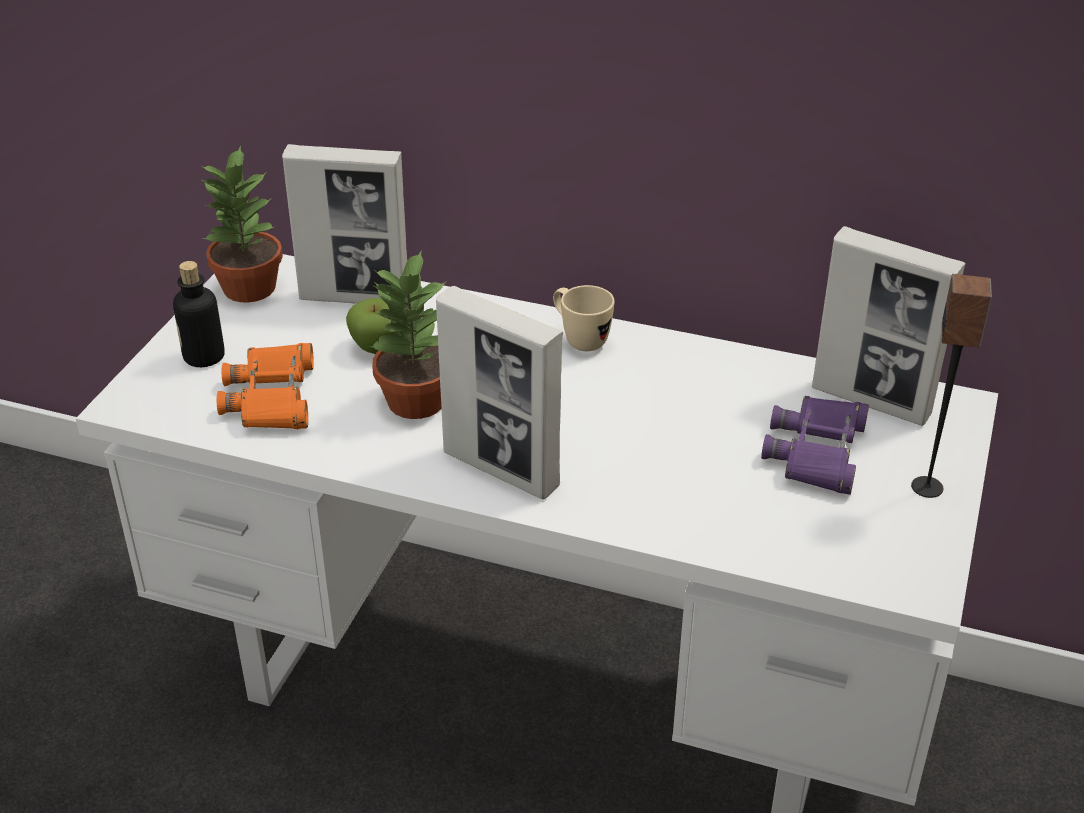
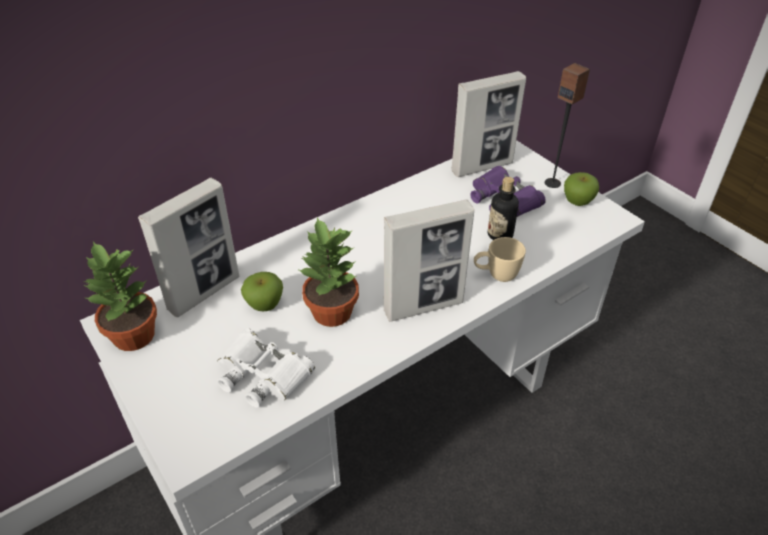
camera: 55 degrees left, 5 degrees up
(204, 356) = (182, 390): bottle -> bottle (500, 234)
(272, 397) = (262, 374): orange binoculars -> white binoculars
(579, 339) = (343, 227): beige mug -> beige mug (496, 276)
(911, 531) = (577, 202): none -> apple

